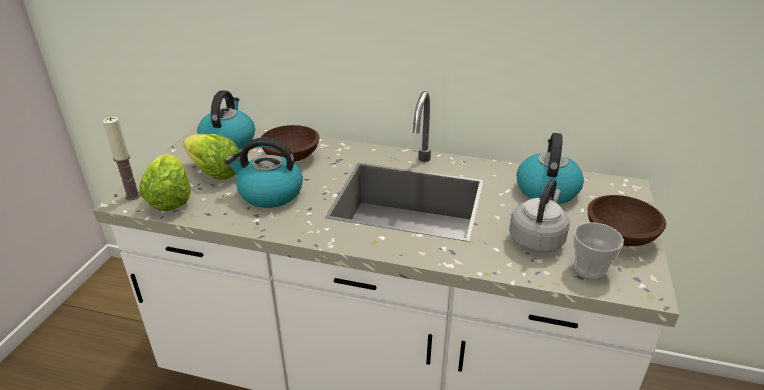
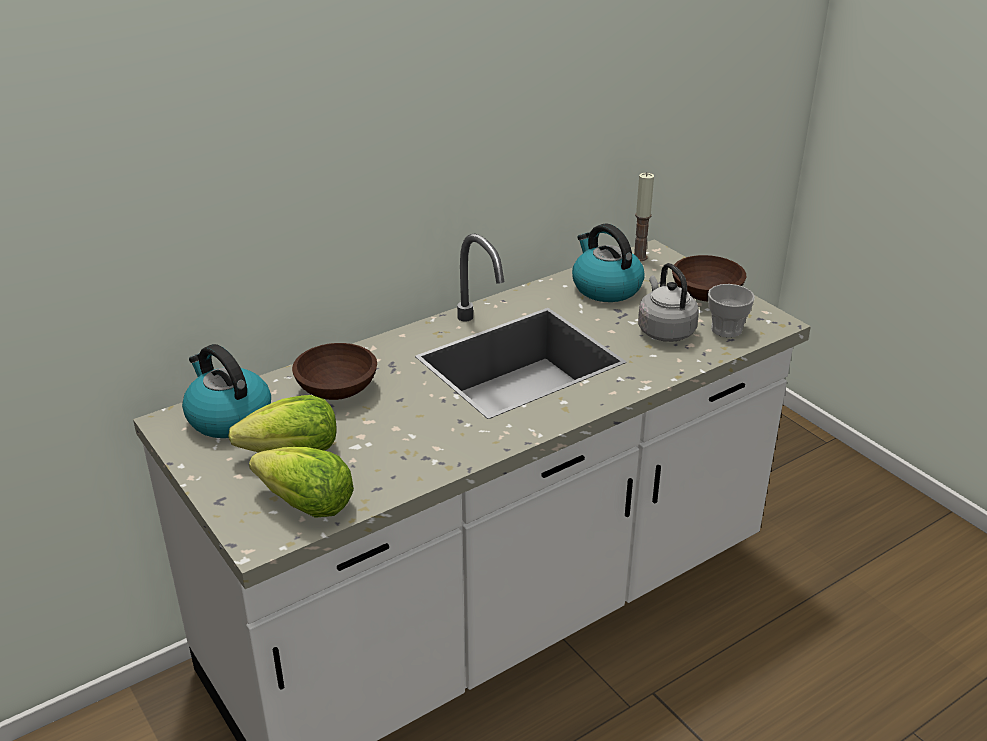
camera: 50 degrees left, 0 degrees up
(133, 196) = (255, 531): candle -> candle (639, 257)
(269, 193) = (395, 433): kettle -> none

